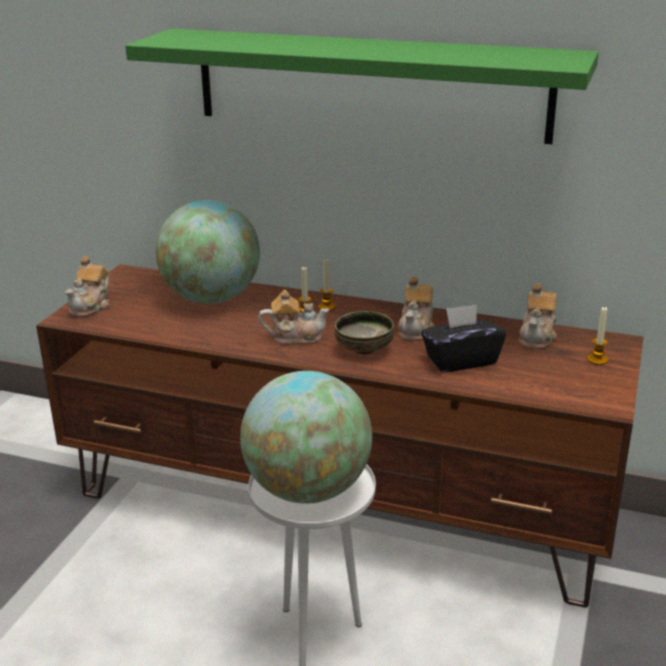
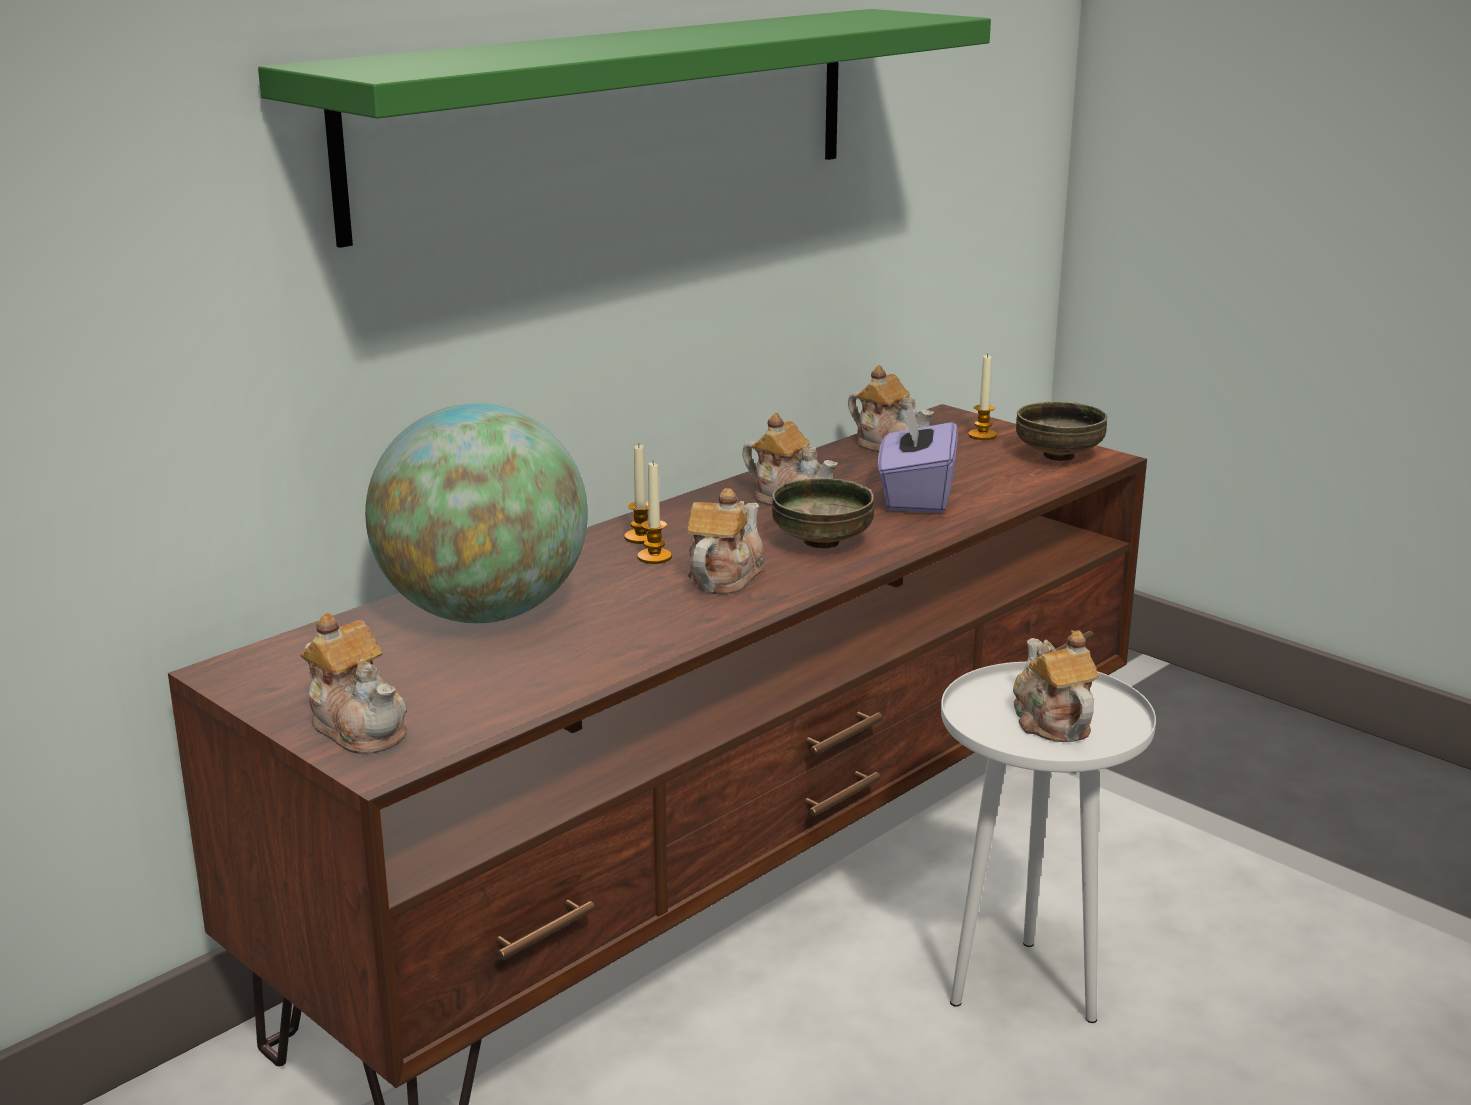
camera: 65 degrees left, 5 degrees down
(307, 489) = (1051, 722): globe -> teapot
(461, 360) = (915, 497): black tissue box -> purple tissue box
(591, 391) = (1058, 456): none -> bowl

